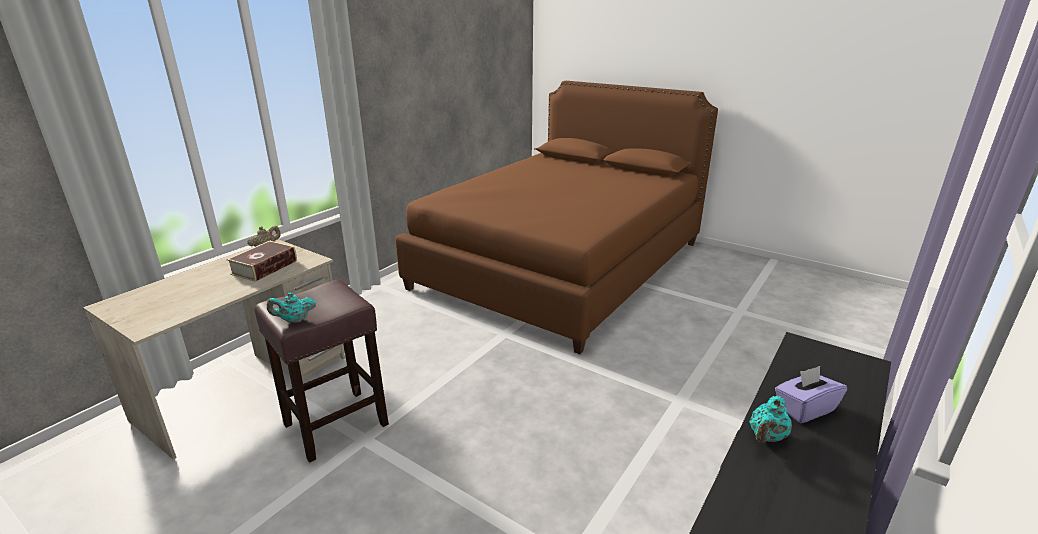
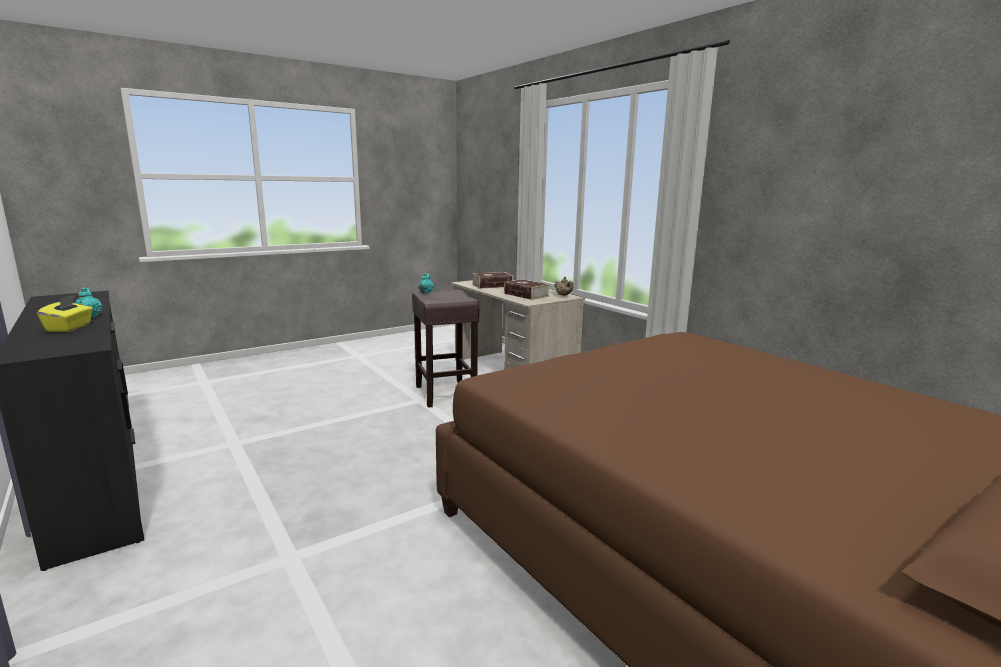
camera: 110 degrees right, 10 degrees down
(181, 300) = (492, 285): none -> book
(804, 409) = (69, 328): purple tissue box -> yellow tissue box

